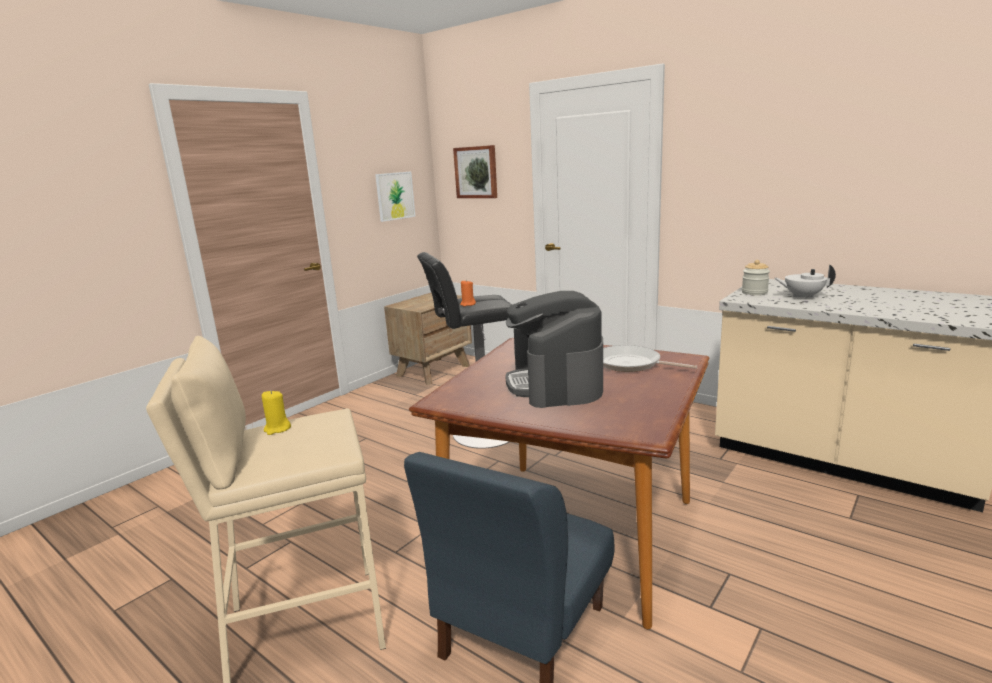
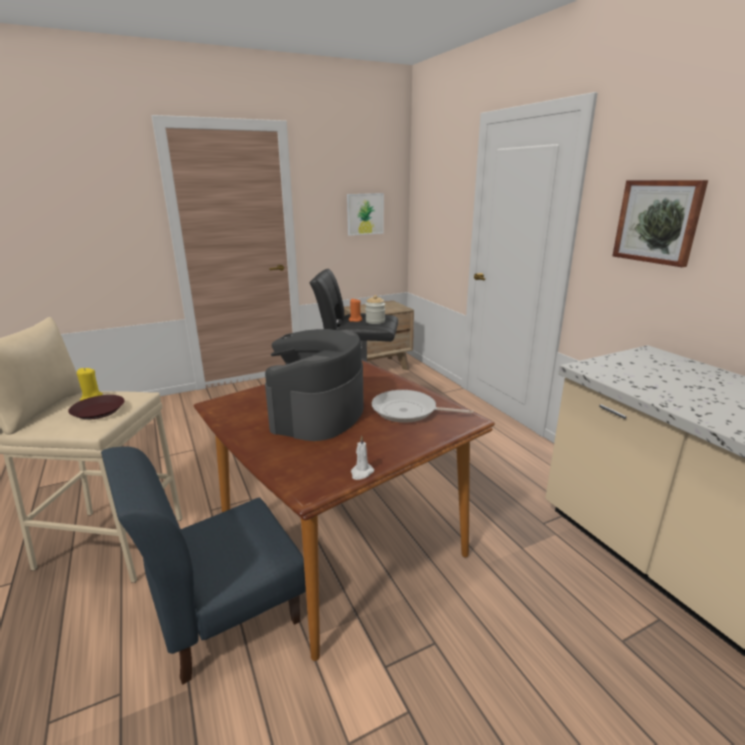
camera: 25 degrees right, 5 degrees up
(315, 436) = (99, 411): none -> brown plate
(476, 172) = (436, 198): picture -> picture (658, 221)
(631, 364) = (408, 411): frying pan -> frying pan turned 45 degrees counterclockwise
(669, 412) = (361, 473): none -> white candle
(754, 292) = (613, 363): jar -> jar (375, 321)
(802, 297) = (660, 380): white teapot -> none

